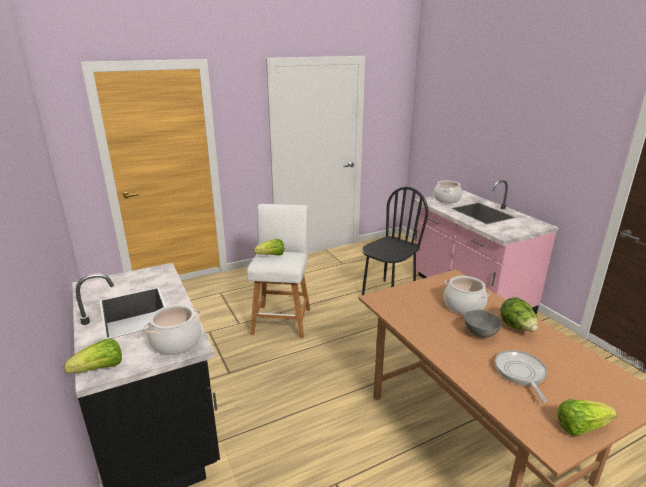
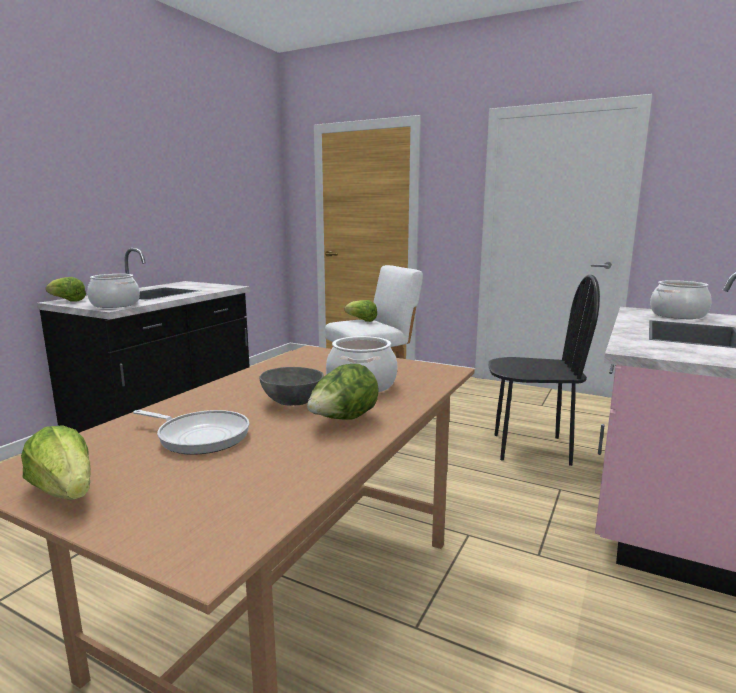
camera: 55 degrees right, 10 degrees down
(520, 373) = (200, 436): frying pan -> frying pan turned 60 degrees clockwise

